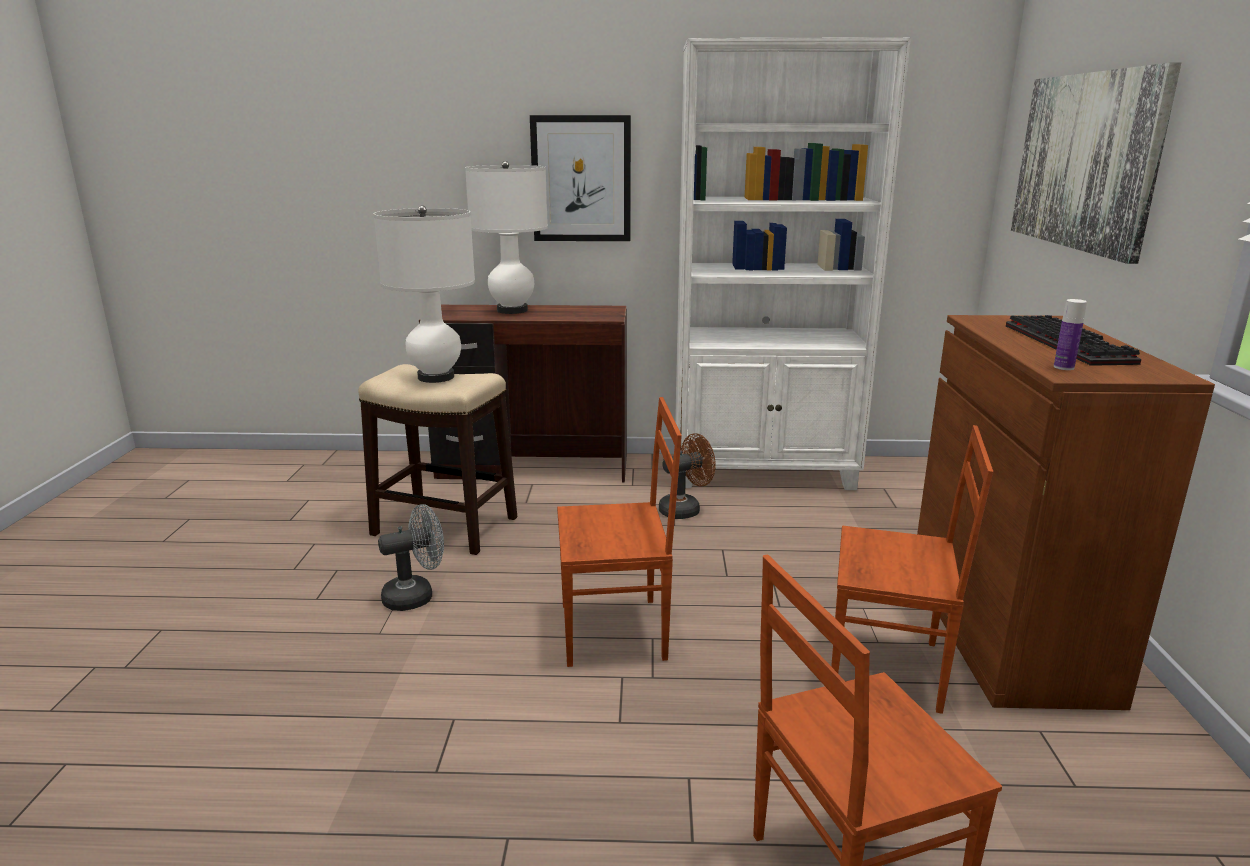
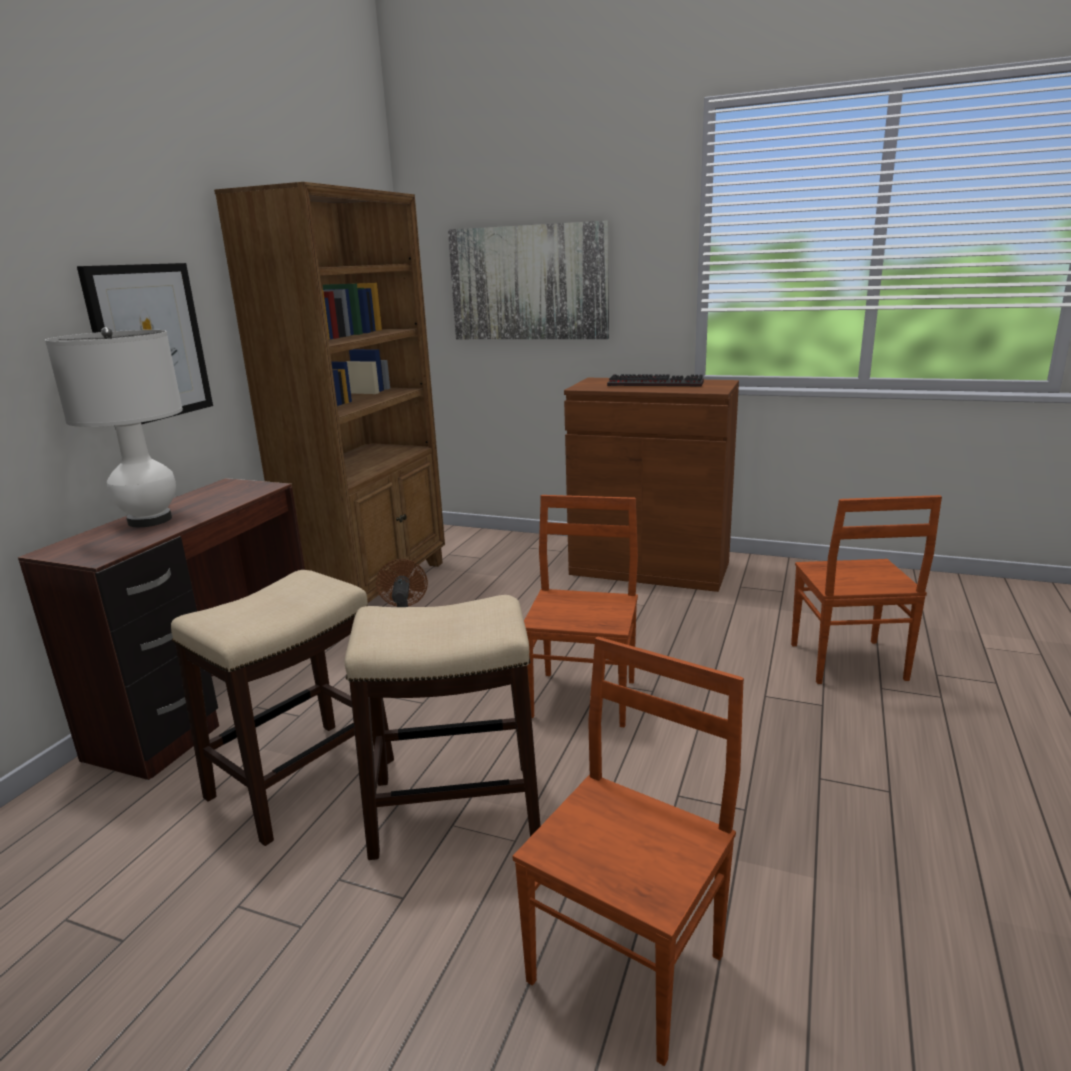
camera: 70 degrees left, 0 degrees up
(416, 596) = (453, 809): grey fan -> stool
(436, 377) = (266, 601): white table lamp -> none
(764, 473) = (374, 587): white bookcase -> brown bookcase
(887, 669) = (674, 609): brown chair -> brown chair (629, 967)
(1063, 367) = (702, 389): bottle -> none

